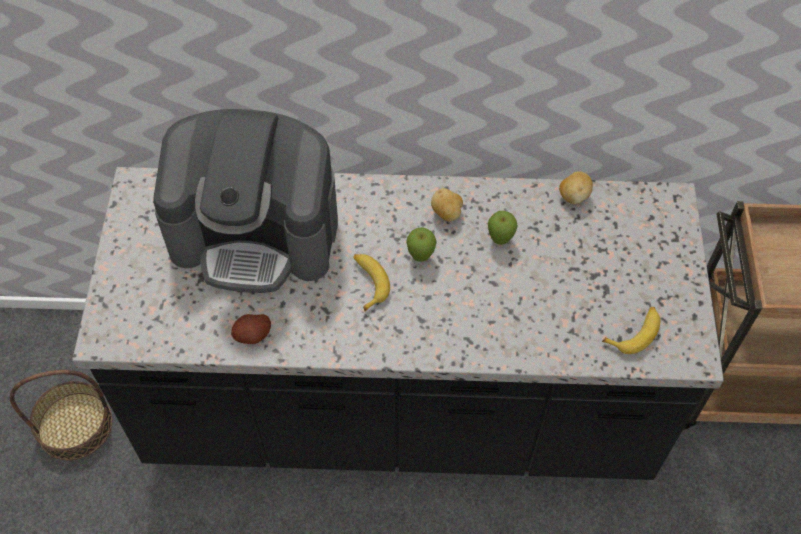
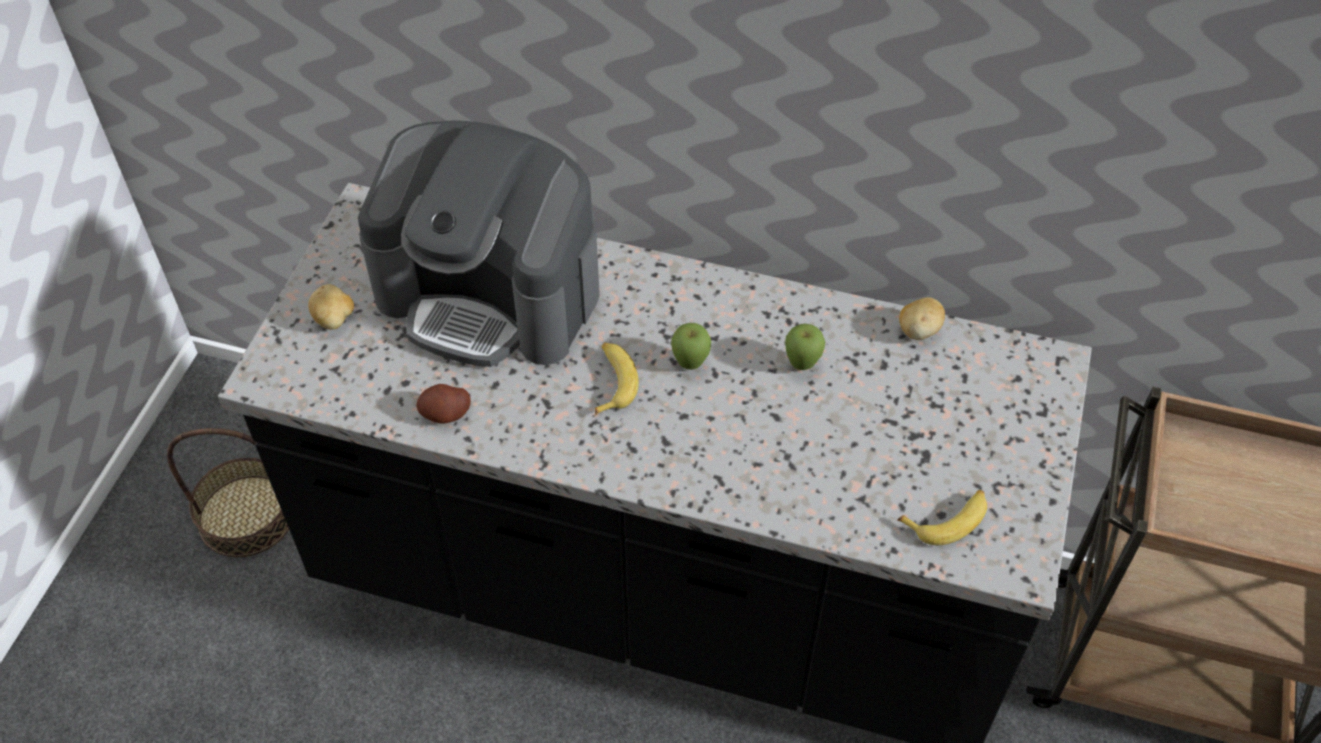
camera: 15 degrees right, 5 degrees down
(447, 213) = (742, 318): potato -> potato (334, 320)

